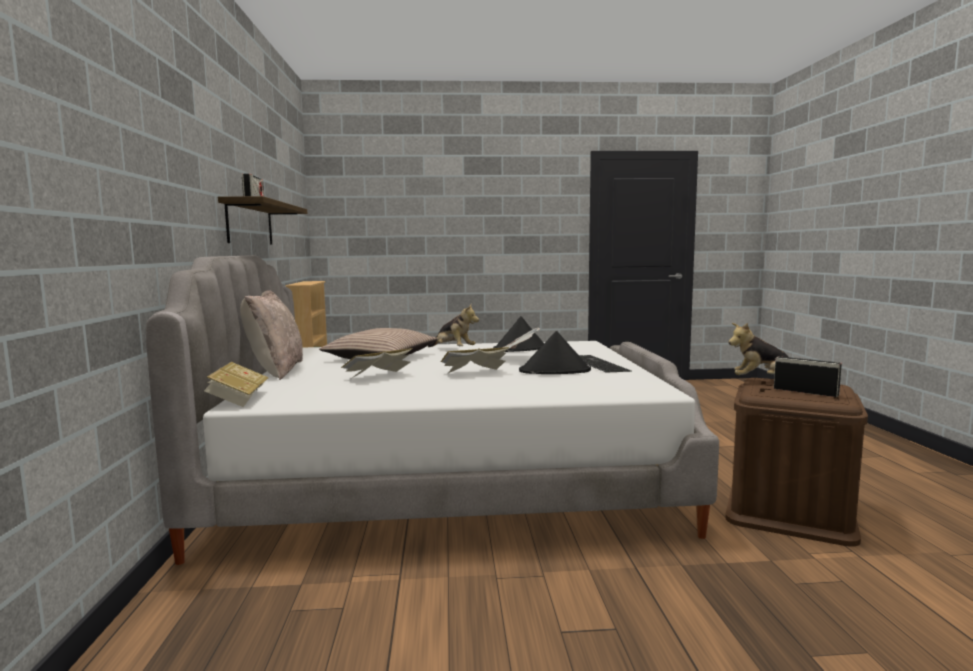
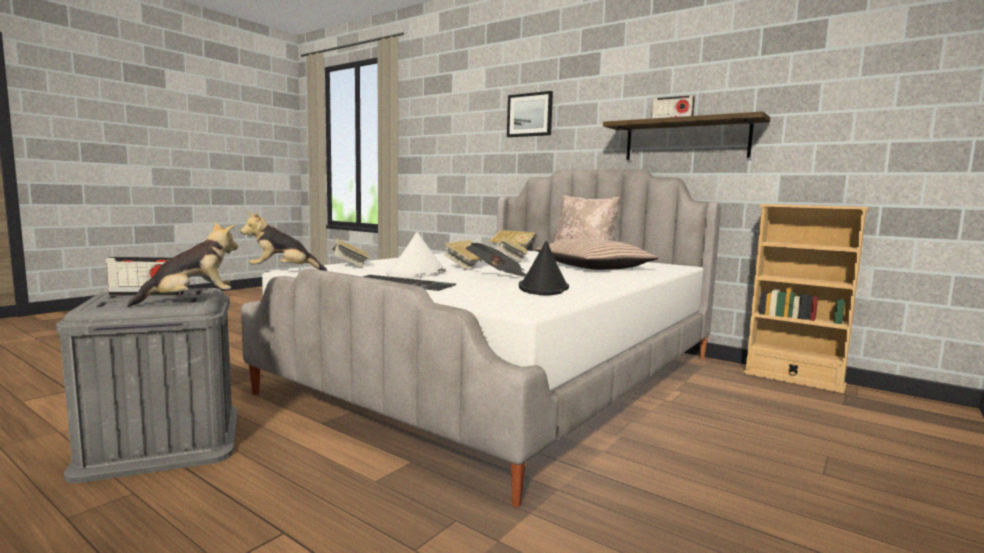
camera: 130 degrees right, 0 degrees up
(143, 148) = (530, 115): none -> picture
(453, 350) = (593, 279): plush toy -> plush toy (283, 271)
(555, 371) = (417, 273): black hat -> white hat
(582, 394) = (350, 265): none -> book
(789, 511) = (162, 441): brown storage box -> grey storage box

